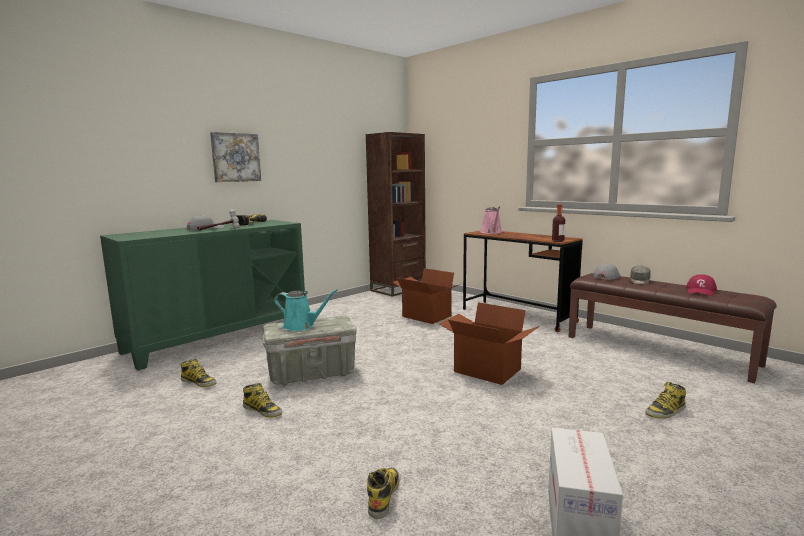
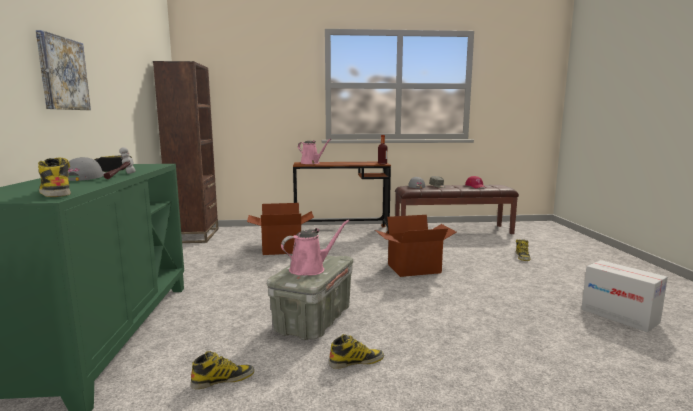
camera: 50 degrees left, 0 degrees up
(301, 326) = (310, 269): turquoise watering can -> pink watering can
(383, 495) = (551, 353): boot -> boot (55, 193)

